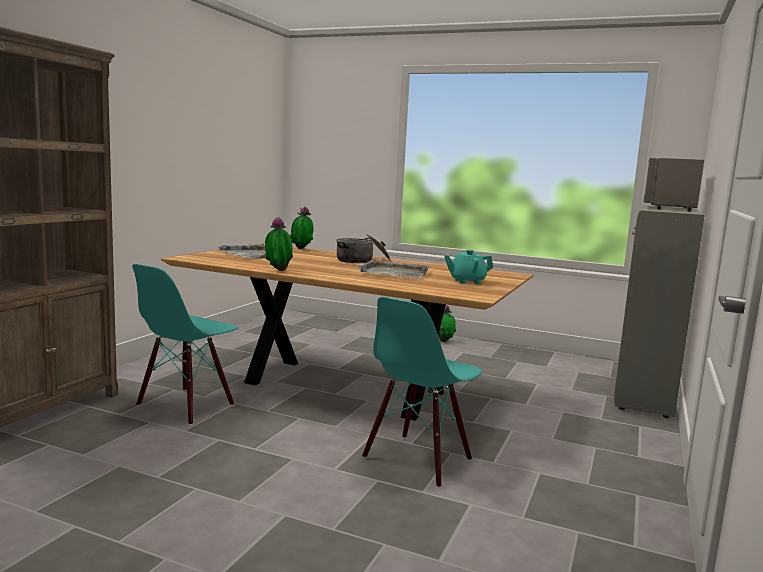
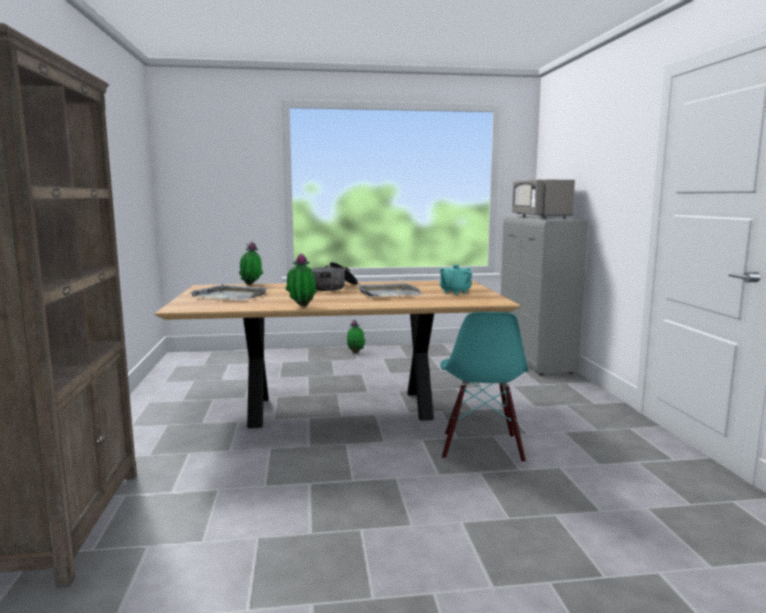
camera: 30 degrees left, 0 degrees up
(186, 406) = (228, 464): turquoise chair -> none

